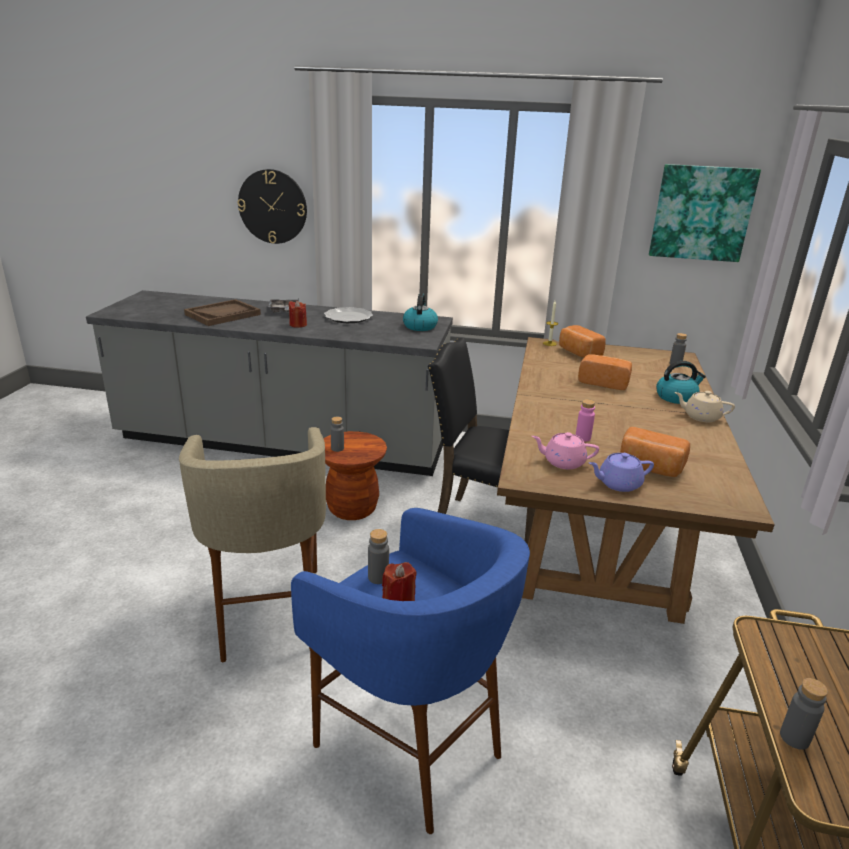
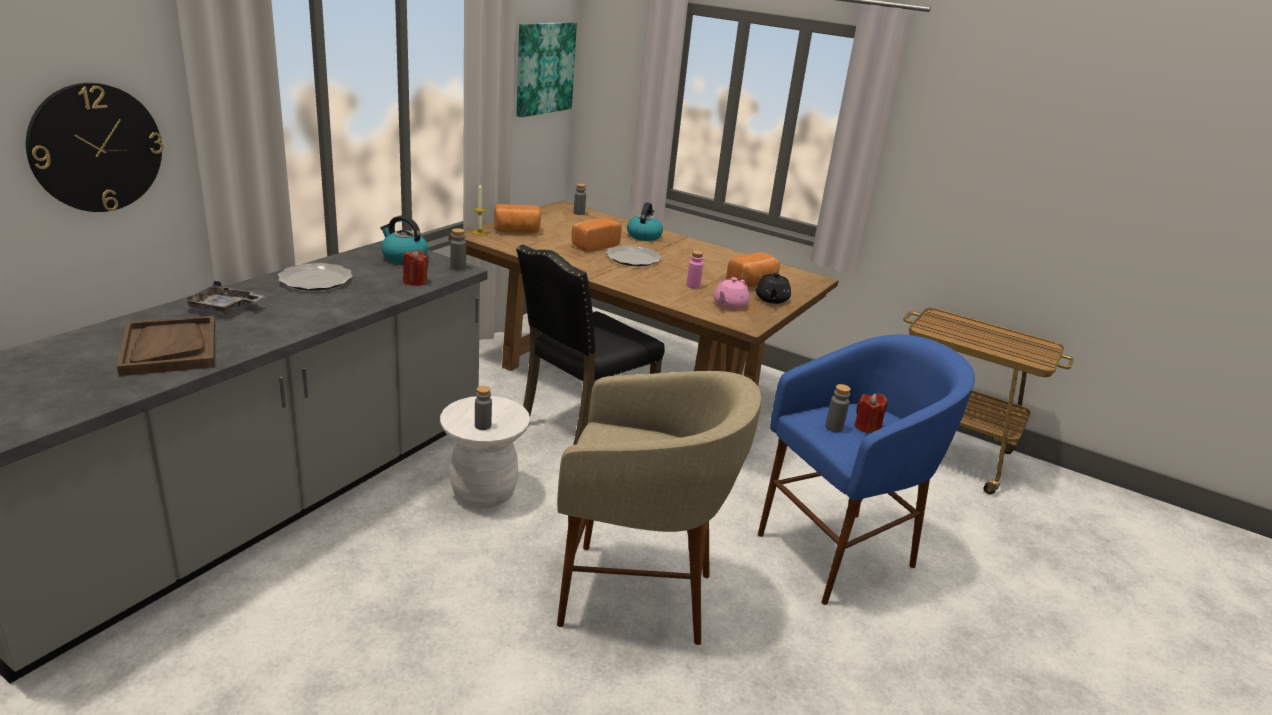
camera: 70 degrees left, 0 degrees up
(298, 325) = (302, 311): red candle -> red candle (415, 281)
(352, 508) = (484, 493): brown stool -> white stool
(603, 402) = (633, 258): none -> plate
(618, 484) = (771, 299): purple teapot -> black teapot
(700, 417) = (684, 242): beige teapot -> none
(794, 738) = (1005, 352): grey bottle -> grey bottle (458, 267)

